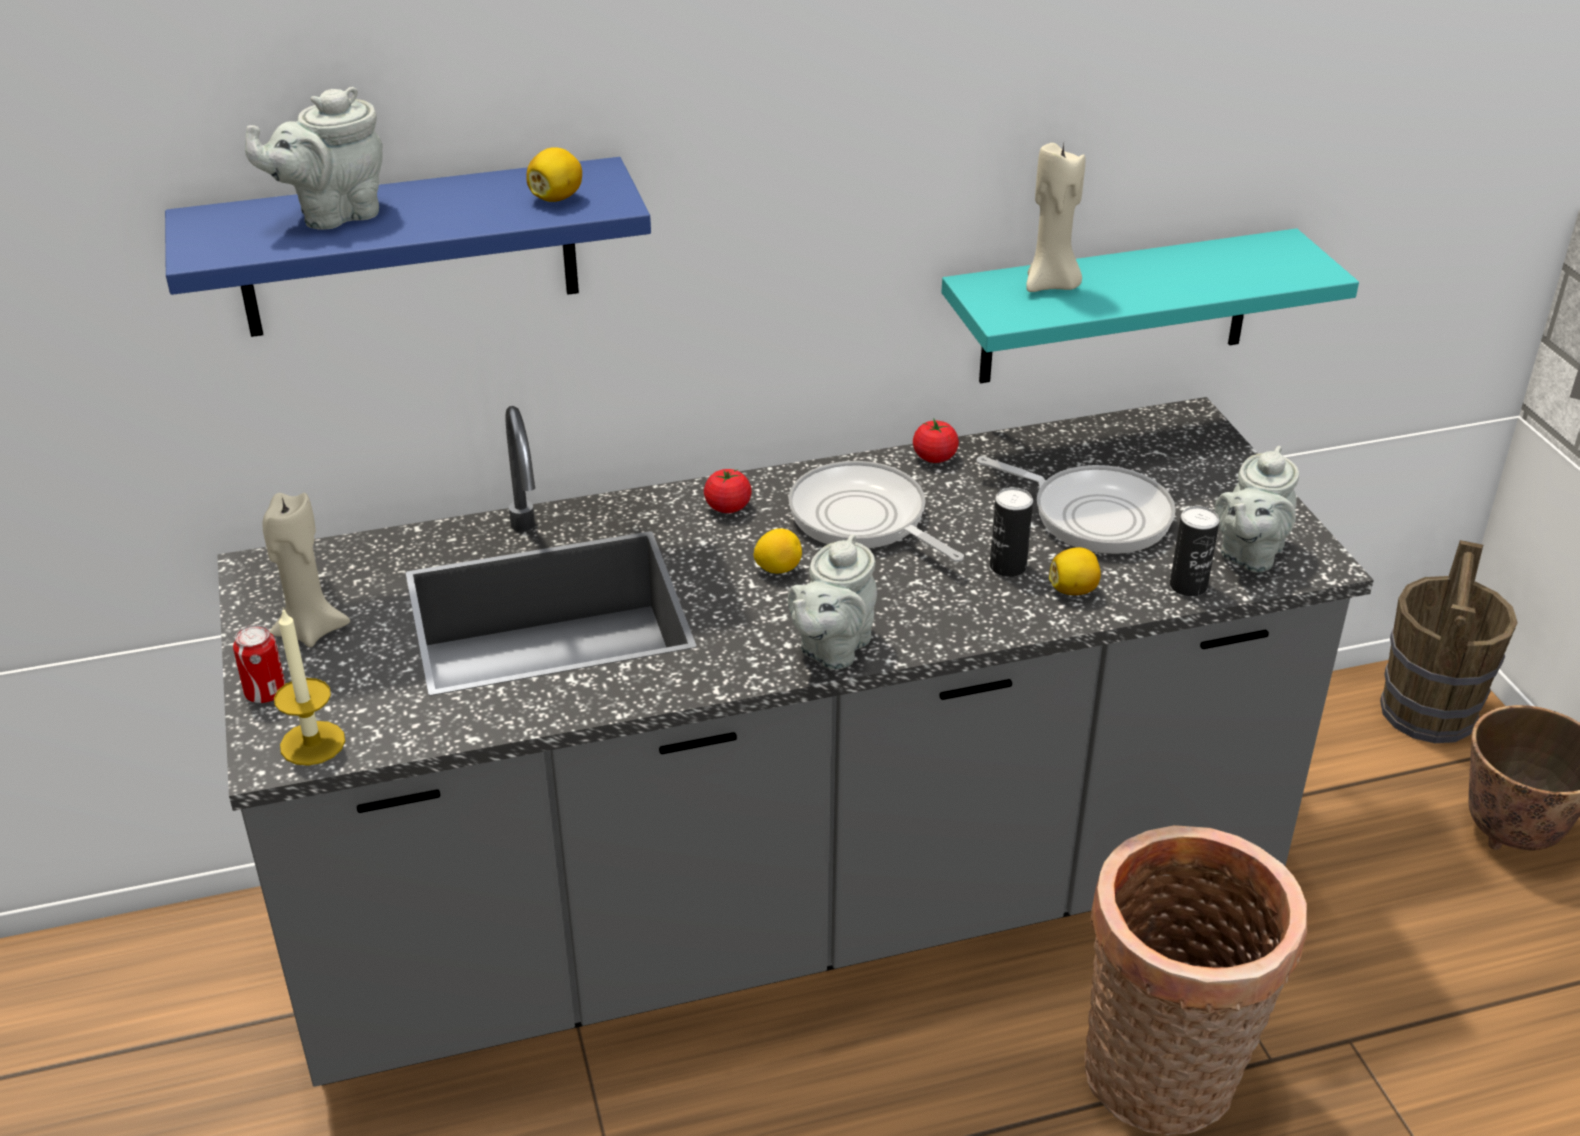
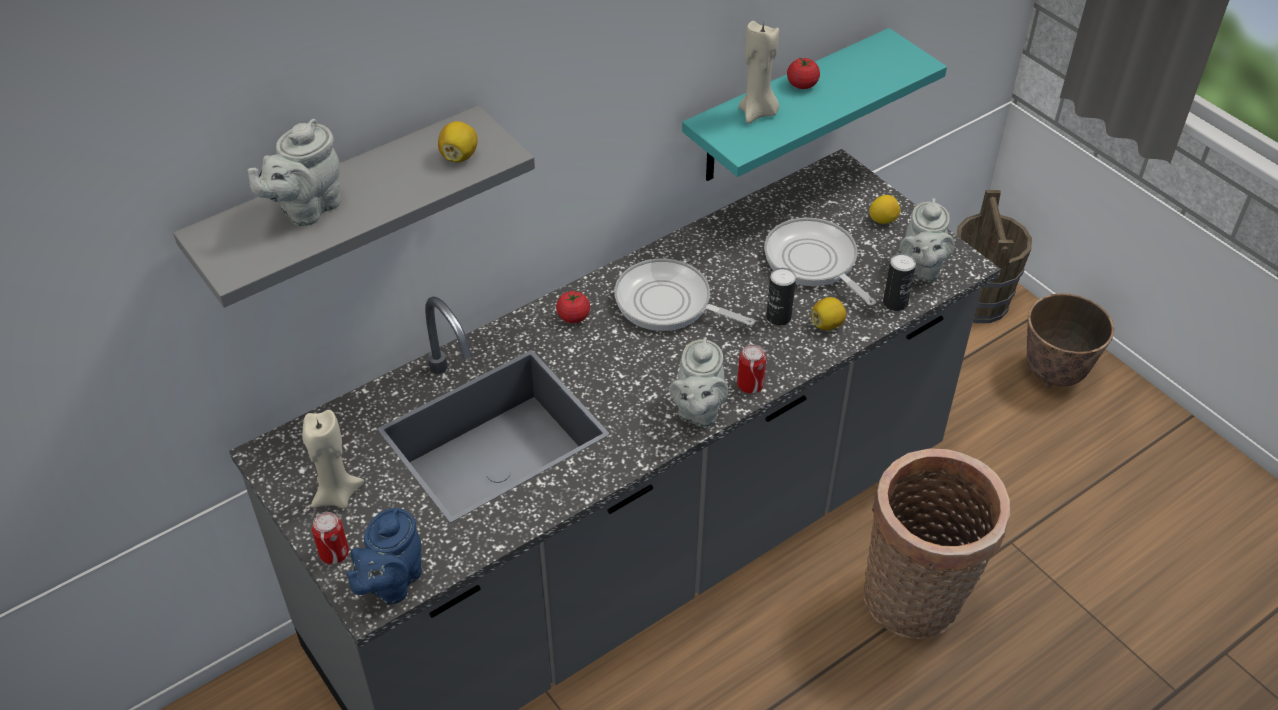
camera: 20 degrees left, 10 degrees up
(312, 743) = (391, 583): candle -> blue teapot
(408, 248) = (342, 207): blue shelf -> grey shelf
(778, 569) = (632, 358): lemon -> lemon (882, 220)
(922, 635) = (750, 385): none -> can
(934, 457) = (691, 241): tomato -> tomato (802, 85)
(1094, 515) = (813, 262): frying pan -> frying pan turned 135 degrees counterclockwise

